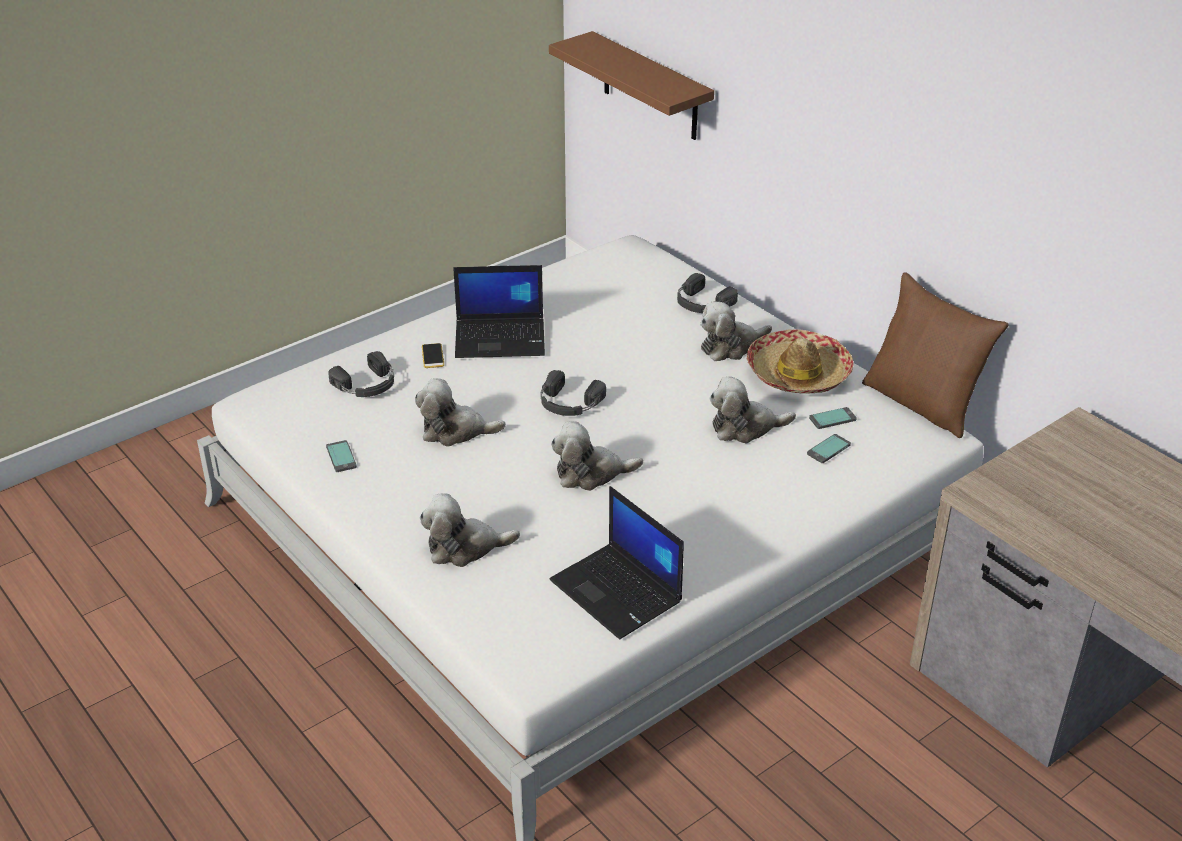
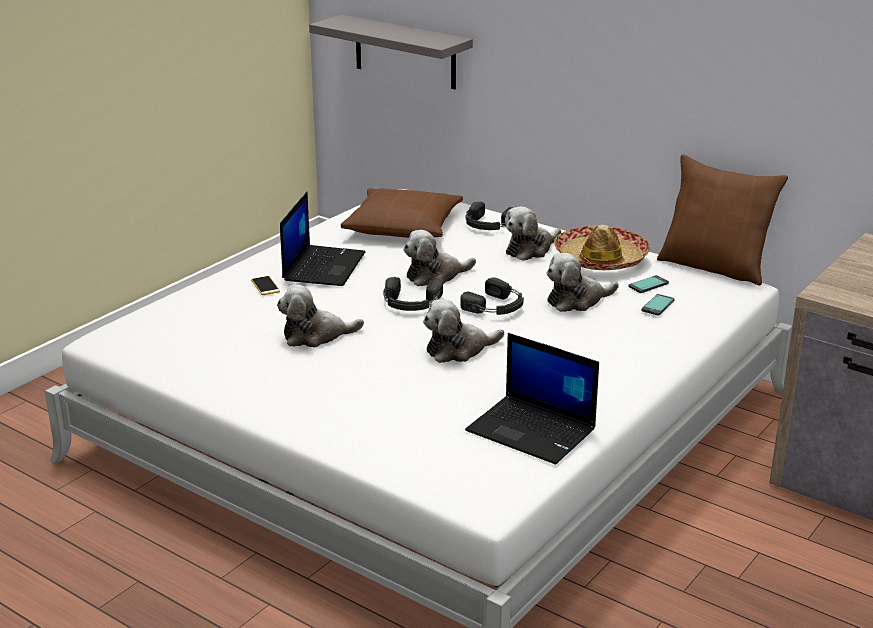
camera: 15 degrees left, 10 degrees down
(341, 457) = (215, 368): phone -> none
(367, 385) = (213, 314): black headphones -> black headphones (496, 306)
(464, 547) = (371, 419): plush toy -> plush toy (435, 276)
(501, 338) = (323, 266): laptop -> laptop turned 60 degrees counterclockwise
(610, 292) = (403, 226): none -> brown pillow
(650, 87) = (405, 52): brown shelf -> grey shelf

